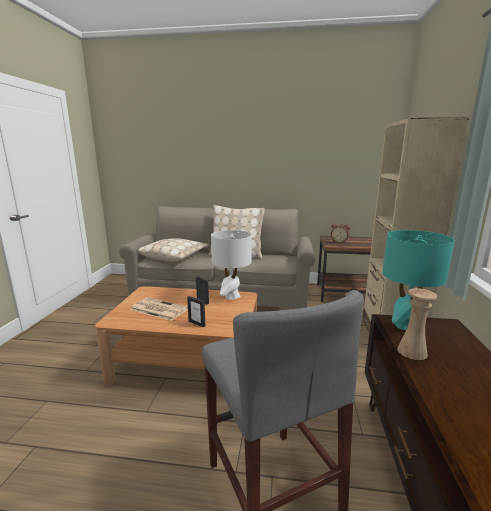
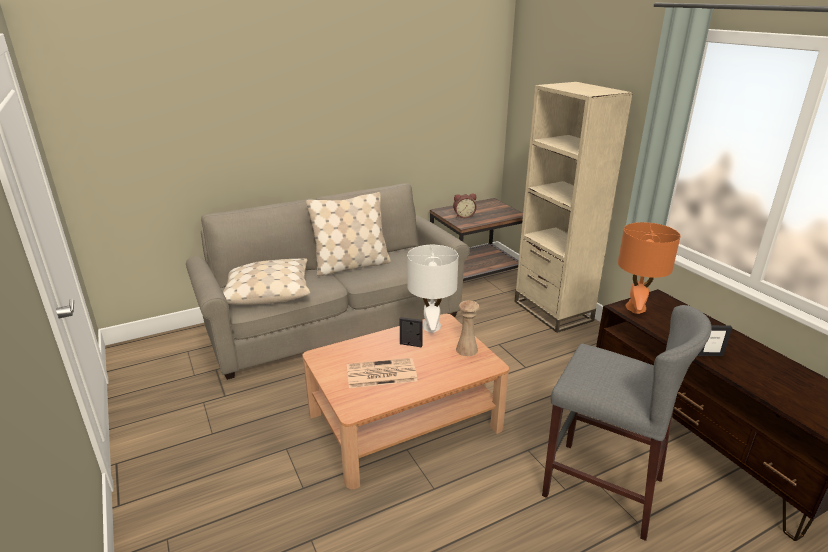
camera: 35 degrees left, 10 degrees up
(197, 323) = (447, 373): picture frame -> picture frame (709, 354)
(405, 325) = (635, 308): turquoise table lamp -> orange table lamp
(412, 351) = (665, 331): beige vase -> beige vase (466, 350)

